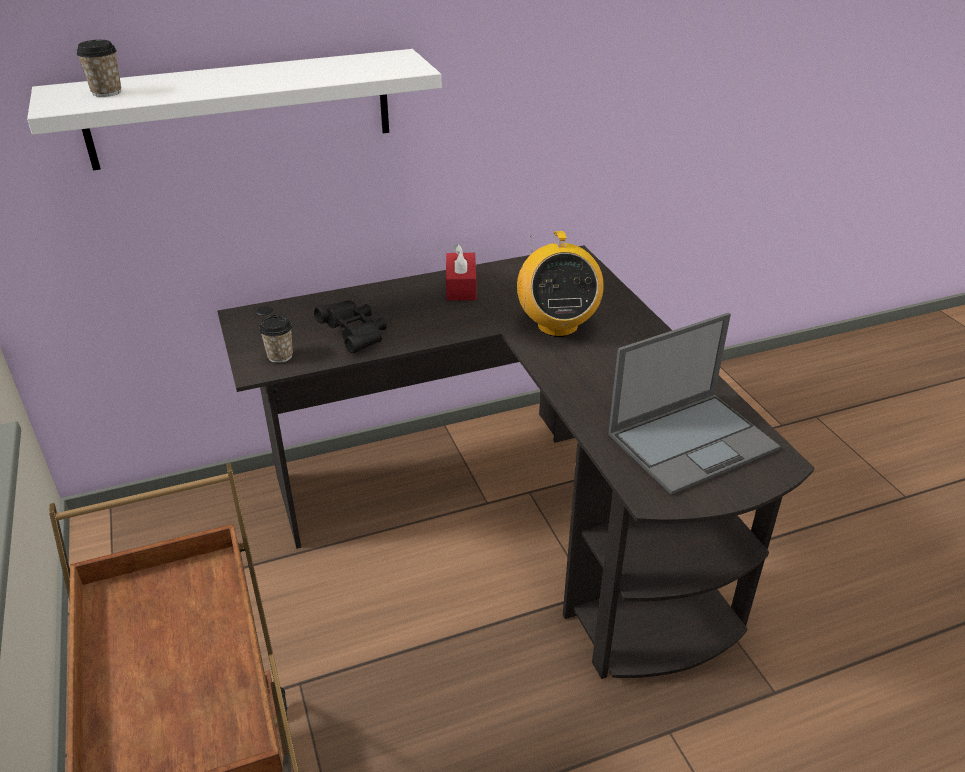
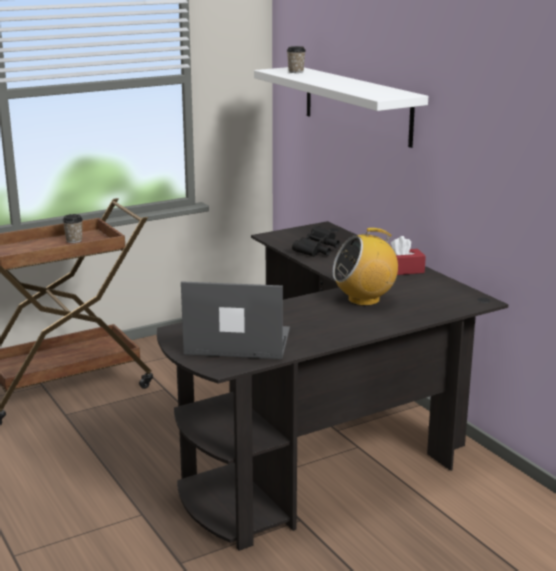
camera: 80 degrees right, 15 degrees down
(280, 356) = (285, 238): cup -> cup (74, 240)
(693, 441) = (236, 342): laptop -> laptop turned 135 degrees clockwise

